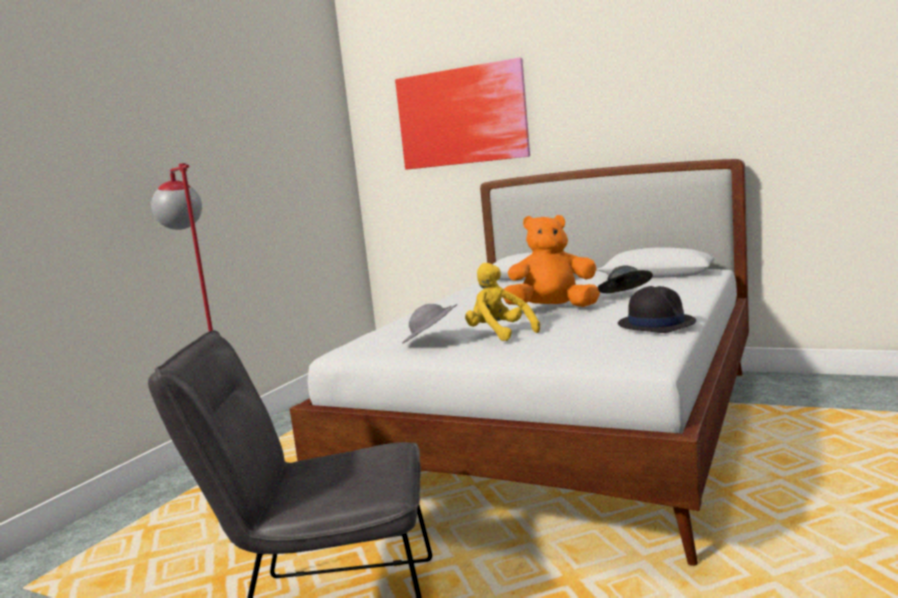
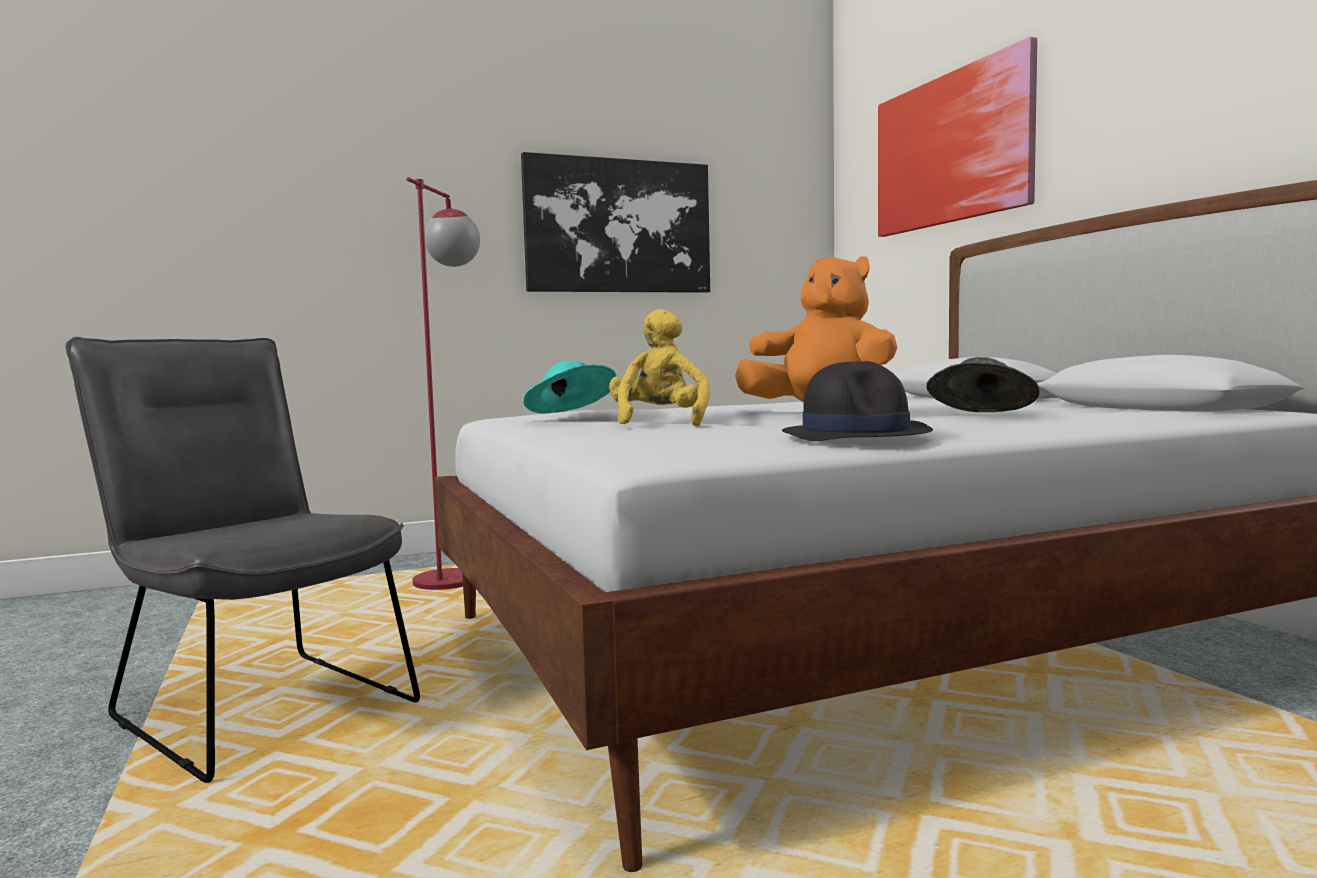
camera: 40 degrees right, 5 degrees down
(240, 174) = (618, 226): none -> picture
(431, 340) = (571, 414): grey hat -> turquoise hat

